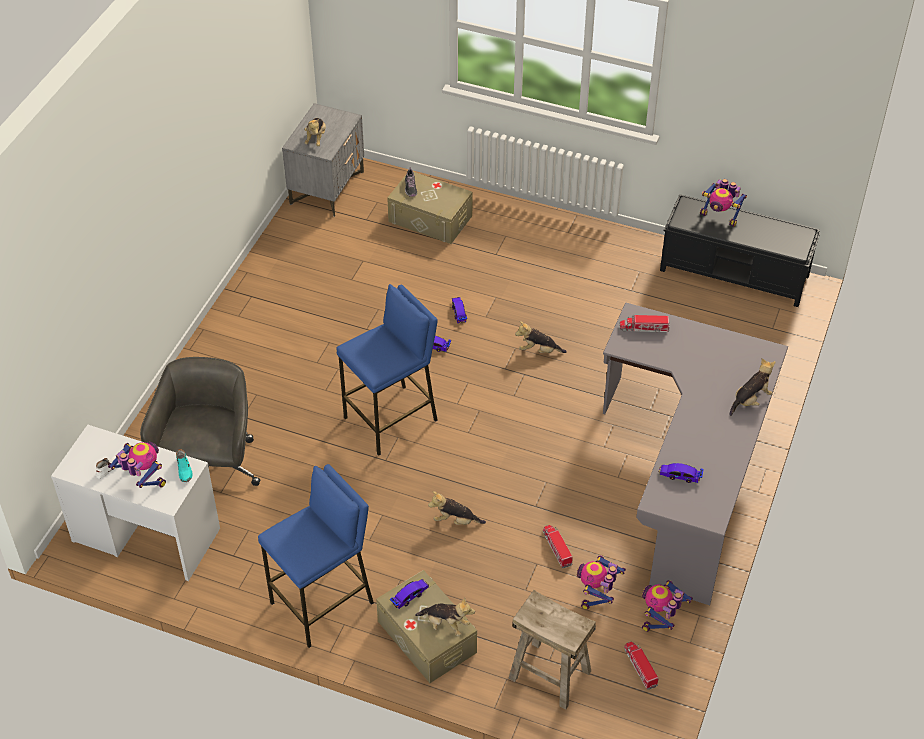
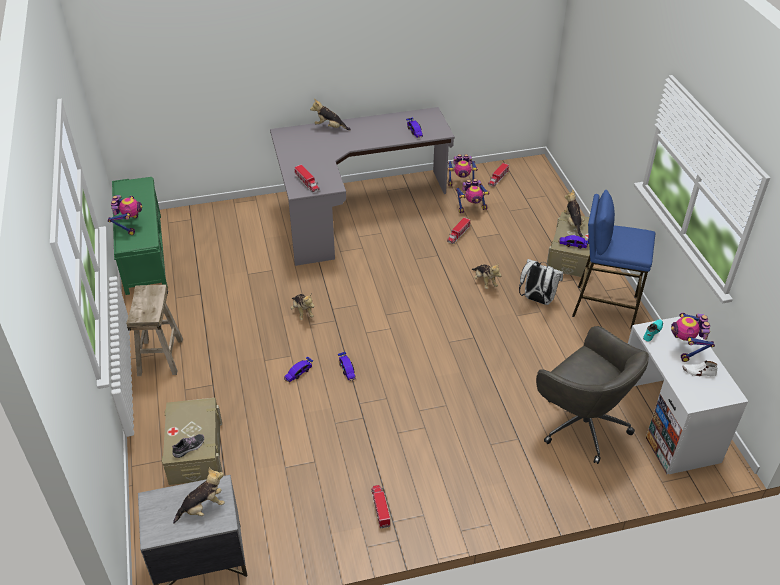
camera: 125 degrees left, 5 degrees down
(211, 471) = (581, 423): grey office chair -> grey office chair turned 105 degrees counterclockwise
(270, 295) = (380, 508): none -> toy truck
(388, 549) = (537, 299): none -> white backpack
(391, 419) = (437, 353): blue stool -> none
(549, 675) = (539, 204): beige stool -> beige stool (161, 357)
(735, 273) = (144, 252): black bench -> green bench

